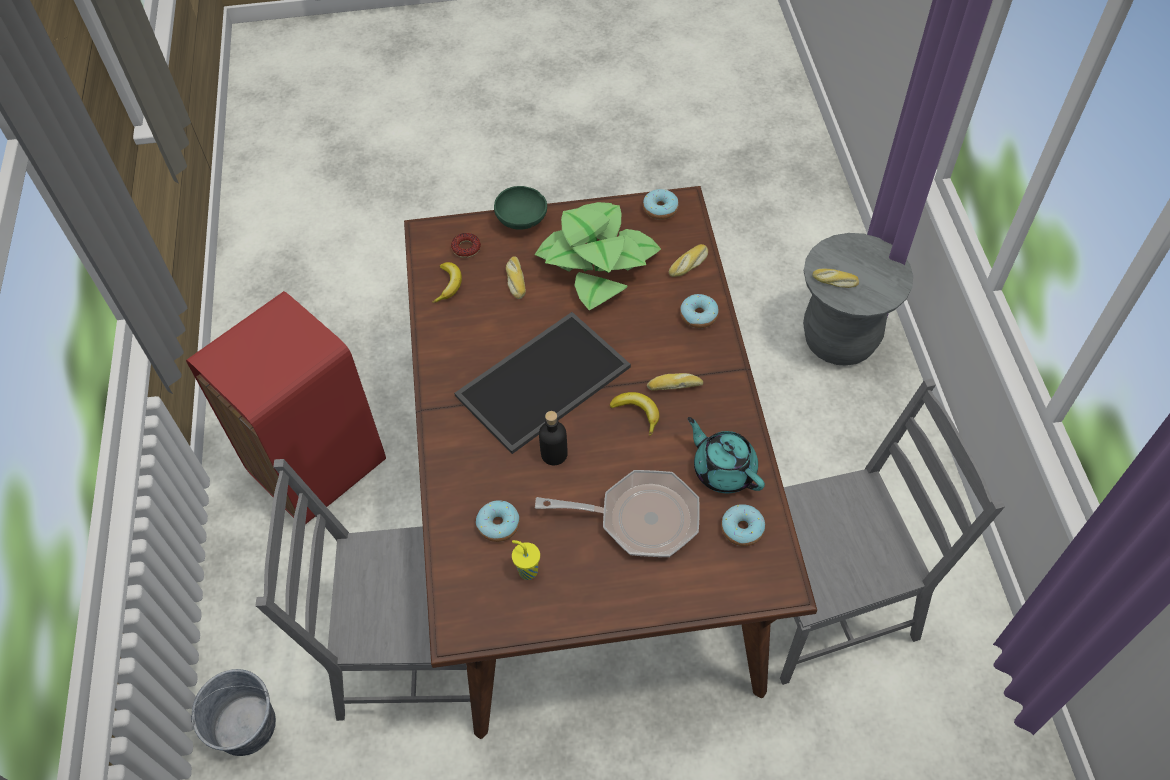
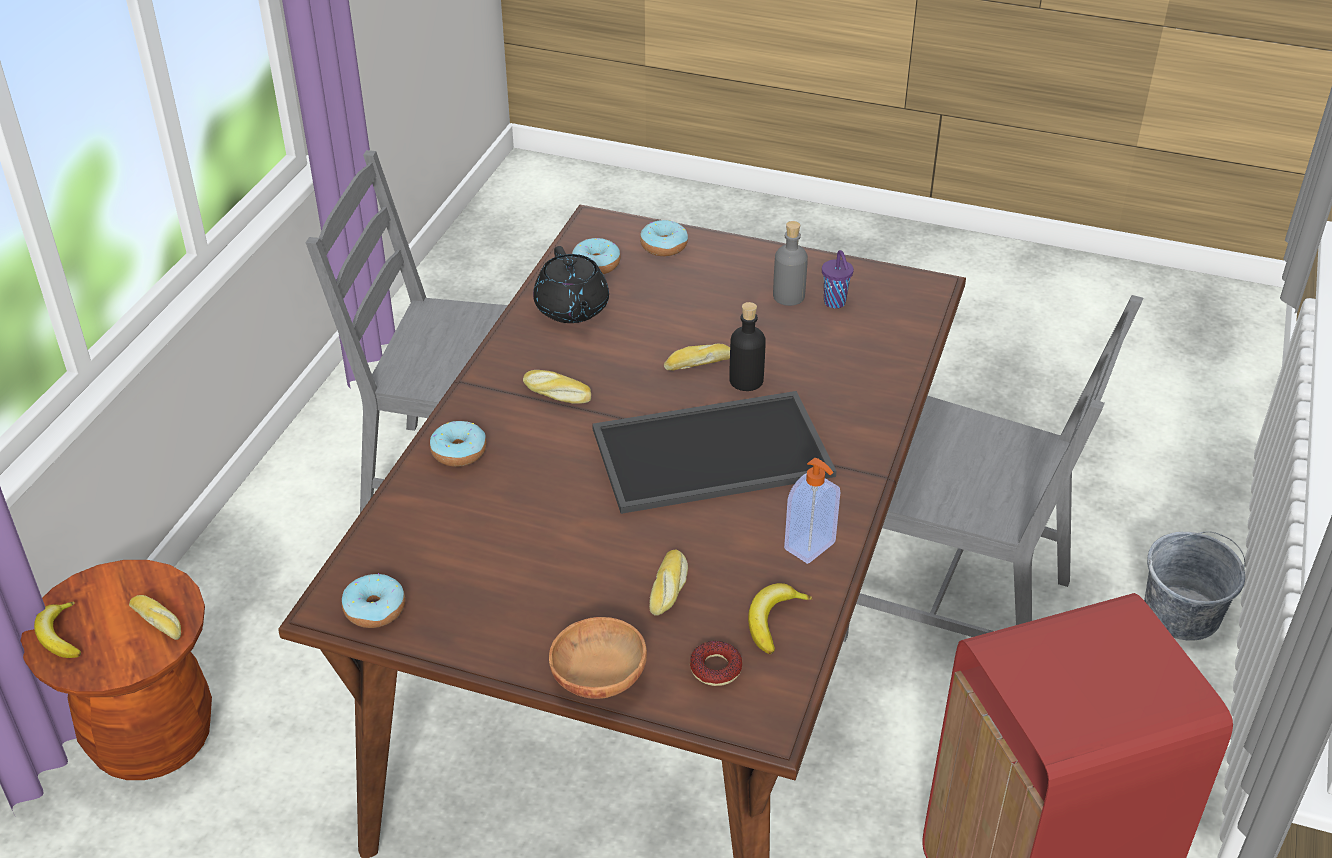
camera: 155 degrees left, 15 degrees down
(448, 338) = (811, 547): none -> soap dispenser
(498, 525) = (846, 344): donut -> donut (664, 246)
(523, 220) = (597, 678): green bowl -> brown bowl
(527, 570) = (835, 303): yellow cup -> purple cup
(568, 561) = (788, 296): none -> grey bottle
(597, 261) = (531, 569): potted plant -> none
(637, 413) = (621, 384): banana -> banana (60, 636)
(640, 518) = (691, 302): frying pan -> none
(689, 265) = (411, 515): bread -> bread (699, 363)
(723, 469) = (572, 309): turquoise teapot -> black teapot
(839, 340) = (152, 738): grey stool -> brown stool

